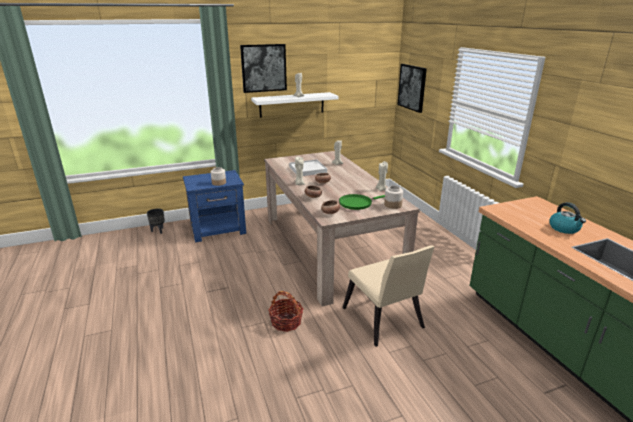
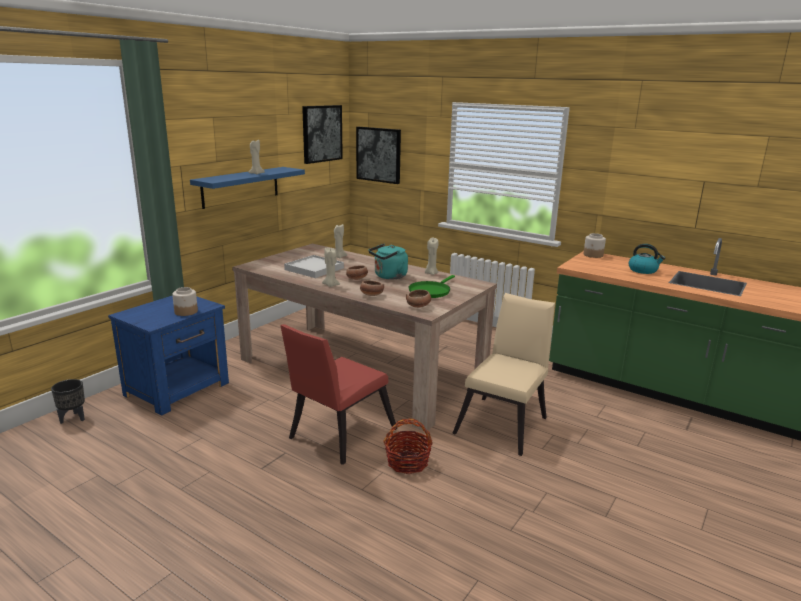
camera: 35 degrees left, 5 degrees down
(263, 68) = (203, 135): picture -> picture (321, 133)
(266, 288) = (337, 436): none -> red chair
(292, 104) = (240, 187): white shelf -> blue shelf
(346, 185) = (389, 276): none -> turquoise kettle
(384, 321) = (504, 422): beige chair -> beige chair turned 90 degrees counterclockwise
(392, 205) = (467, 285): jar -> jar (593, 255)

